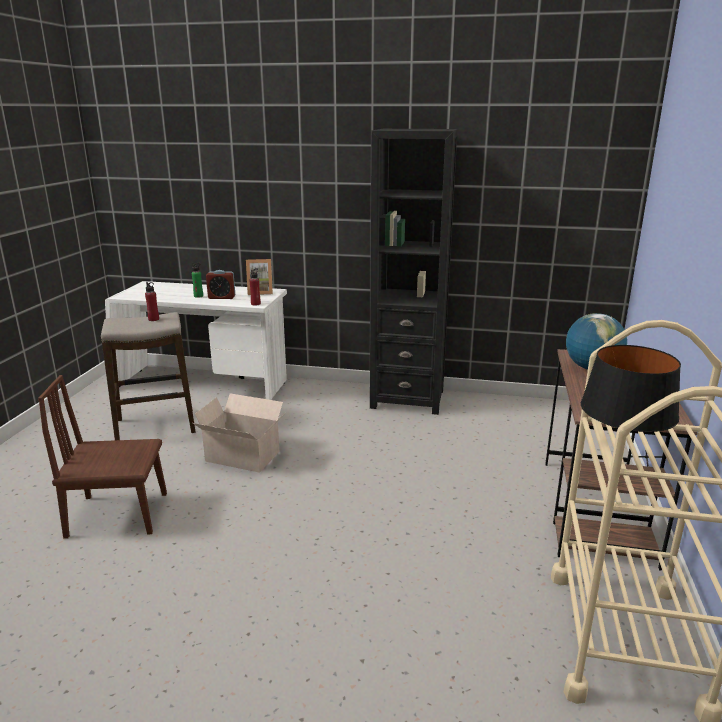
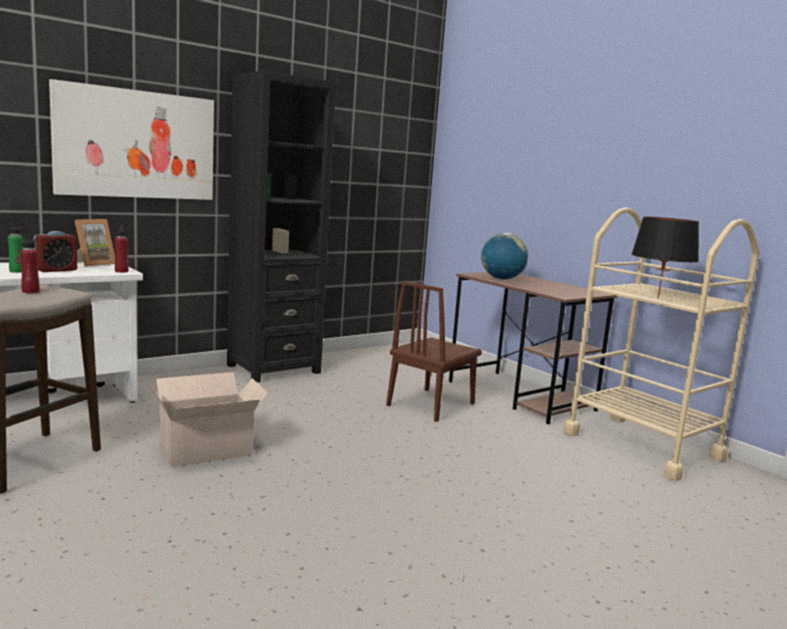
camera: 50 degrees left, 10 degrees down
(118, 514) = (167, 544): brown chair -> brown chair (431, 404)
(302, 197) = (136, 144): none -> picture

